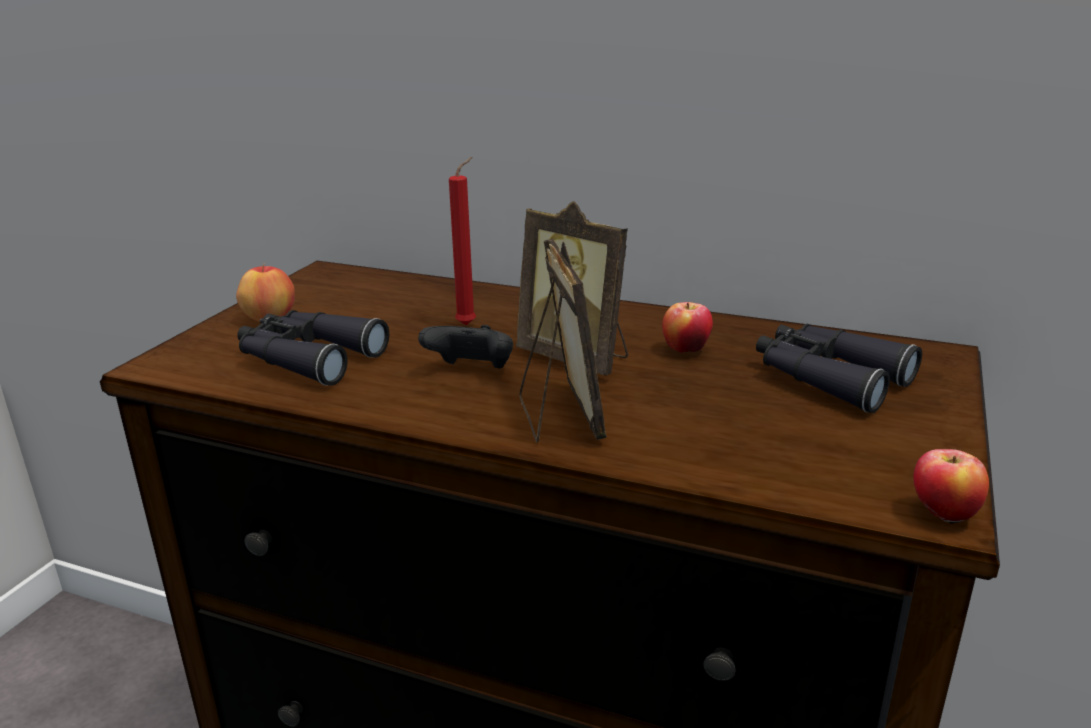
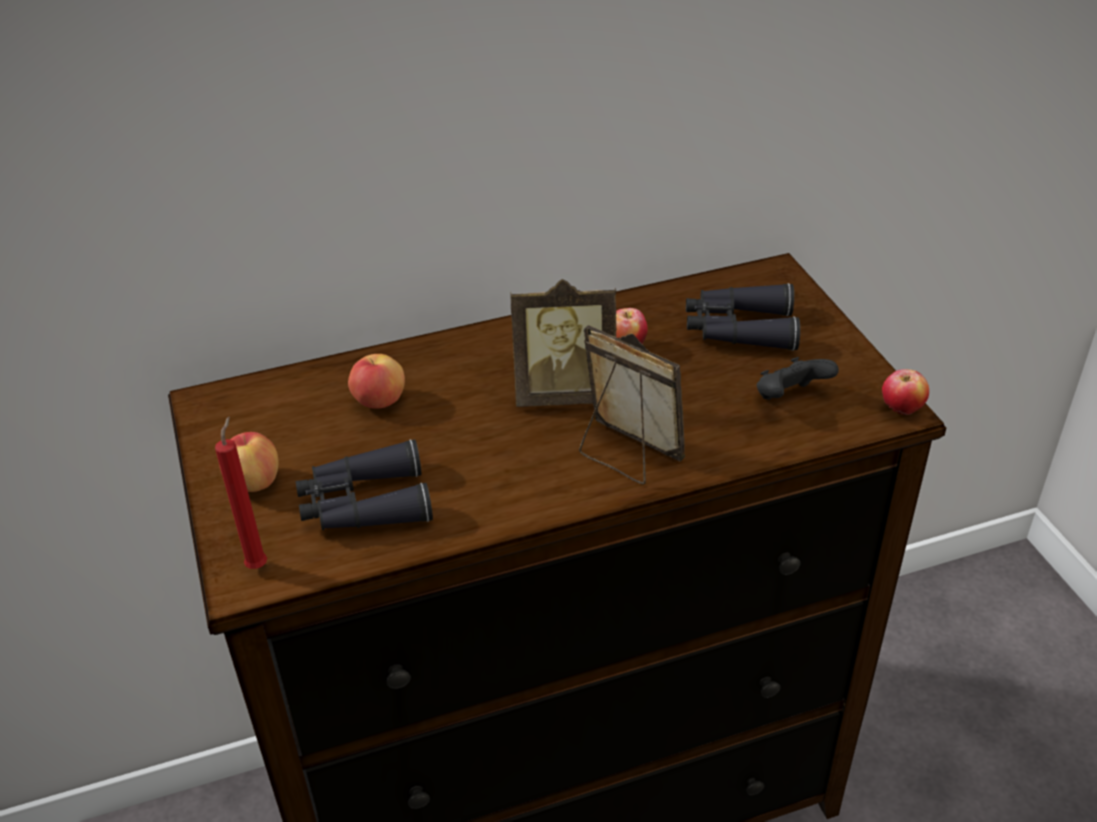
camera: 40 degrees left, 15 degrees up
(427, 310) = (379, 401): none -> apple
(469, 324) = (437, 400): red candle -> red candle (259, 564)
(471, 371) = (511, 447): black game controller -> black game controller (790, 398)

